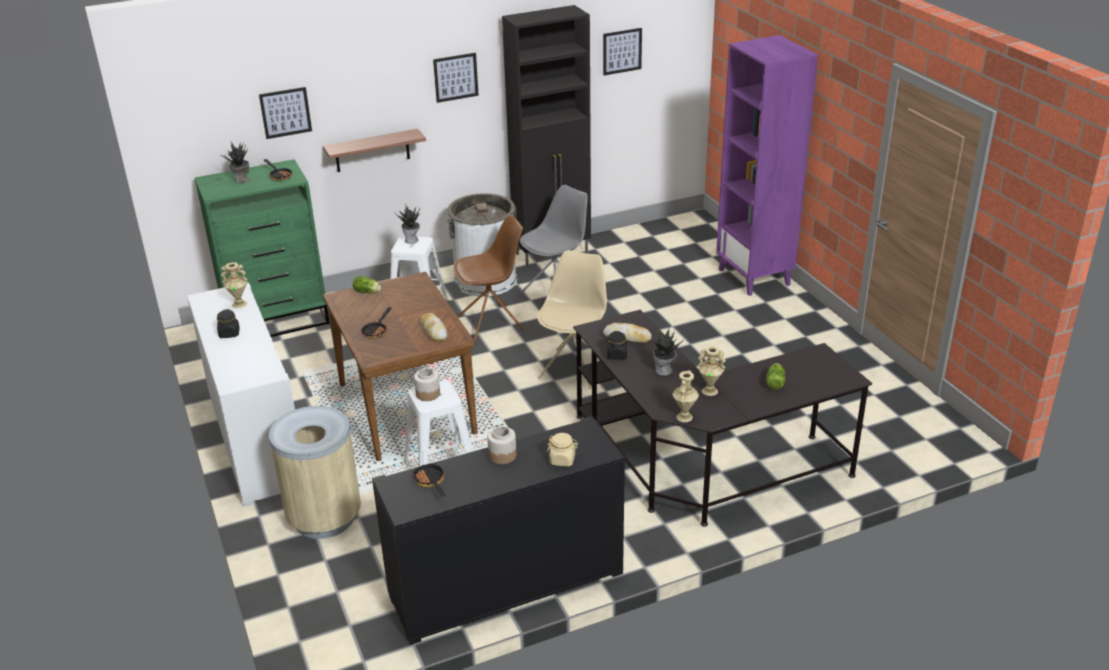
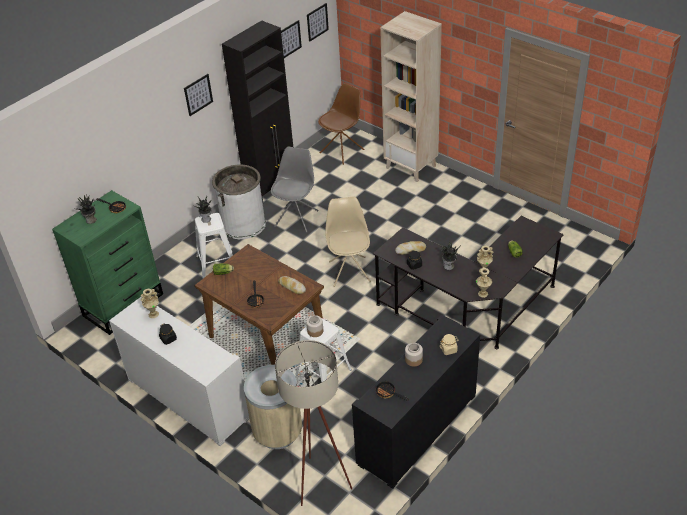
camera: 25 degrees left, 10 degrees up
(285, 112) = (100, 160): picture -> picture (317, 22)
(327, 591) = (319, 478): none -> beige floor lamp
(372, 151) = (155, 164): shelf -> none
(492, 323) = (273, 256): brown chair -> brown chair (342, 151)
(754, 277) = (411, 167): purple bookcase -> beige bookcase

